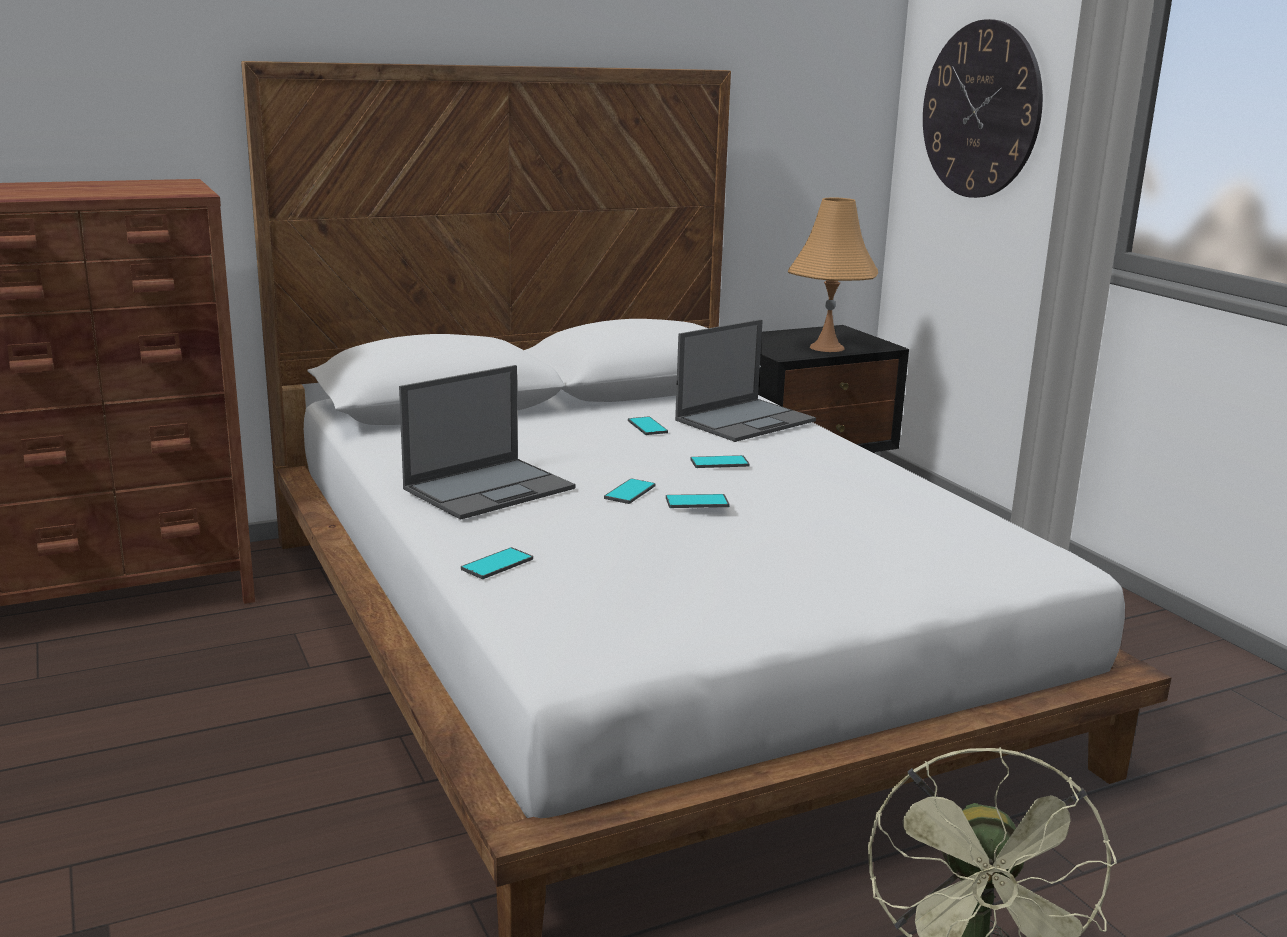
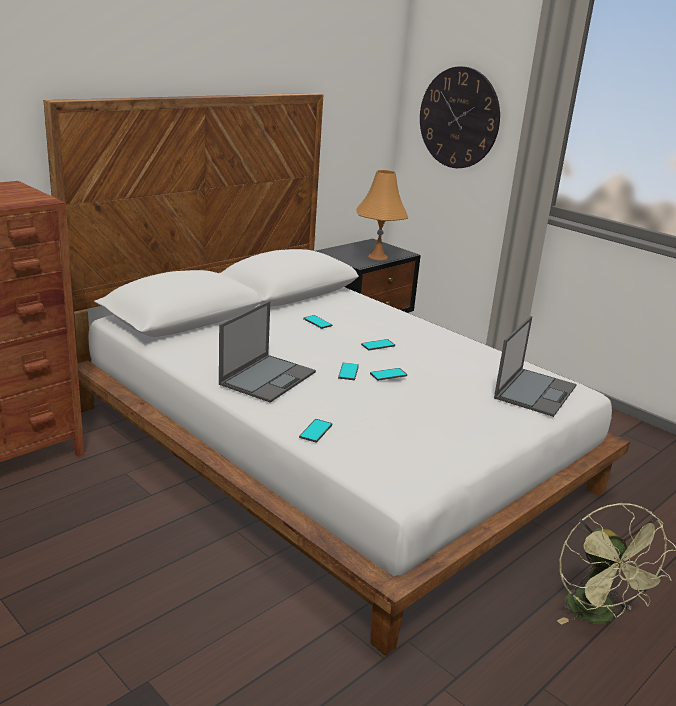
camera: 20 degrees left, 5 degrees up
(746, 420) = (367, 312): laptop -> laptop (535, 391)

